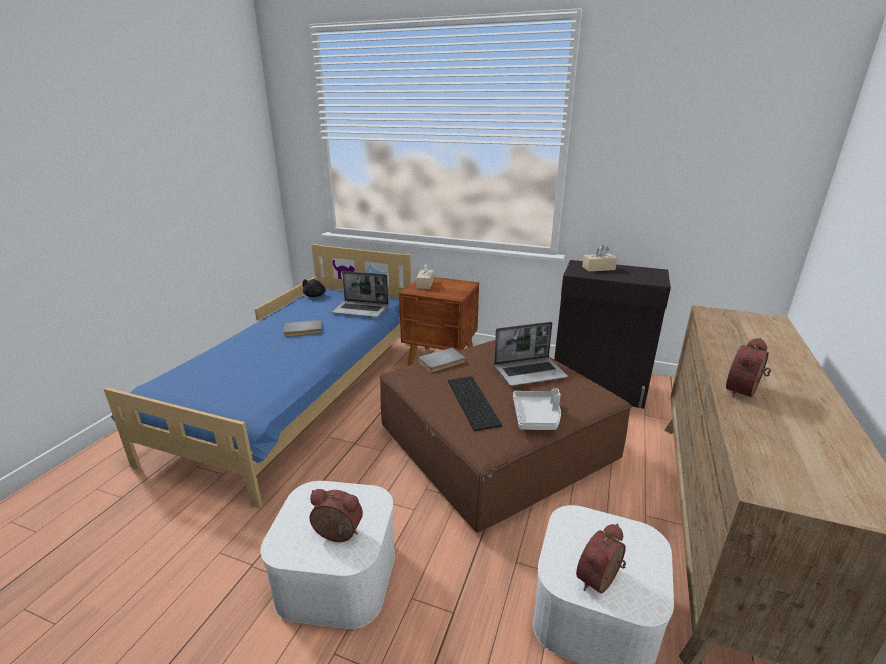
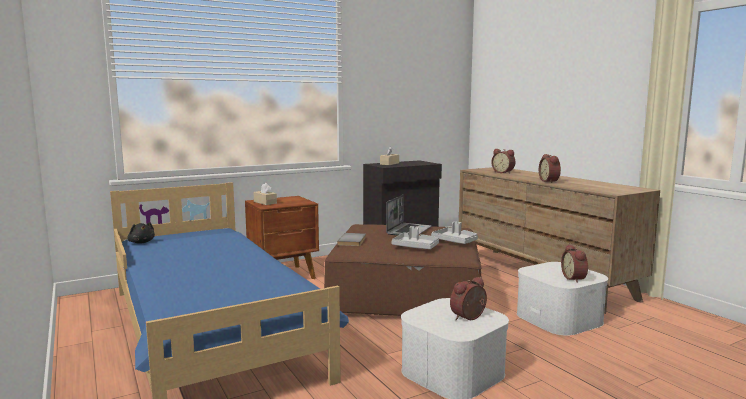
camera: 50 degrees left, 15 degrees down
(303, 330) = (205, 256): grey book -> none
(361, 310) = (219, 237): laptop -> none
(475, 402) = (415, 247): keyboard -> grey tray
(739, 335) = (503, 172): none -> alarm clock

